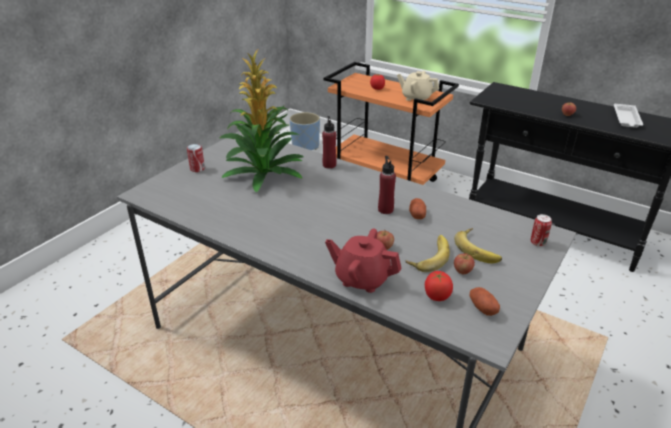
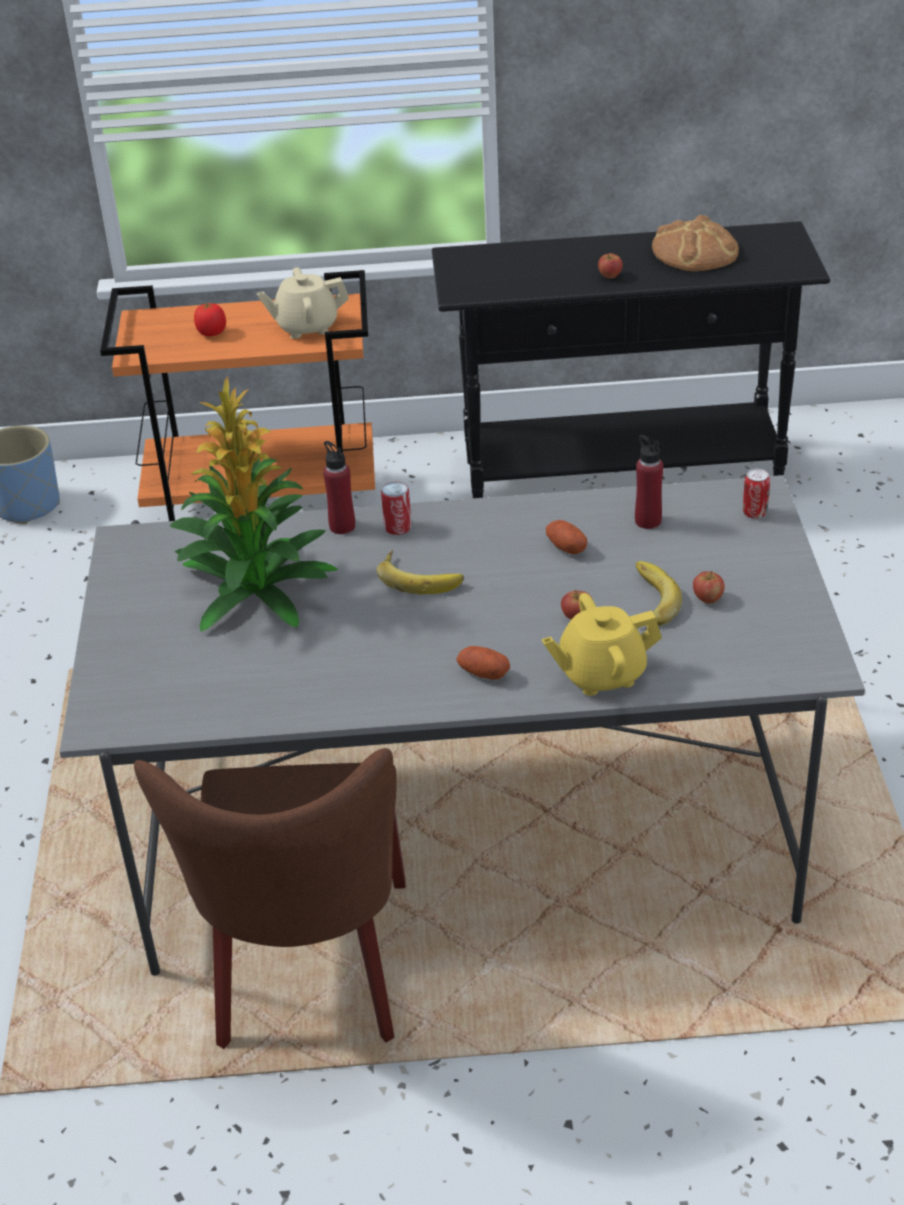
camera: 35 degrees left, 5 degrees up
(197, 169) = (129, 637): can -> can (397, 527)
(206, 366) = (310, 976): none -> brown chair
(362, 279) = (601, 674): red teapot -> yellow teapot
(385, 209) = (515, 560): red bottle -> red bottle (648, 521)
(436, 296) = (712, 648): tomato -> none
(479, 249) = (695, 557): banana -> banana (421, 577)
(482, 308) = (776, 633): potato -> potato (483, 673)
(626, 119) = (696, 251): white tray -> bread

